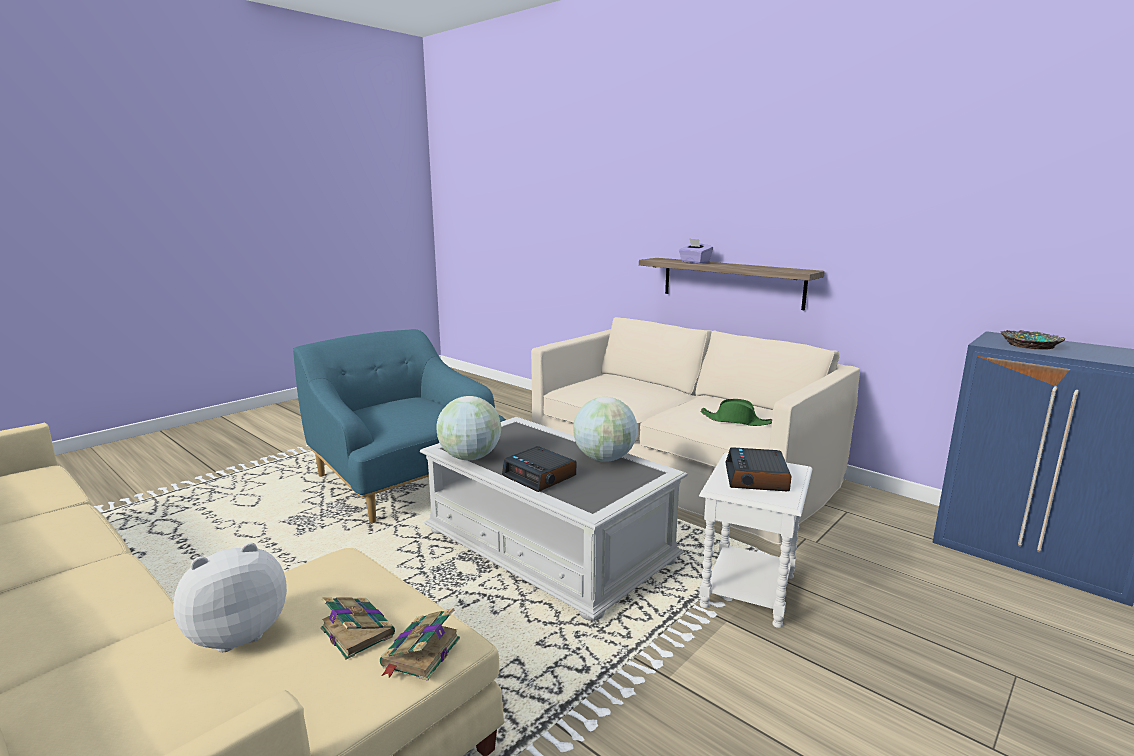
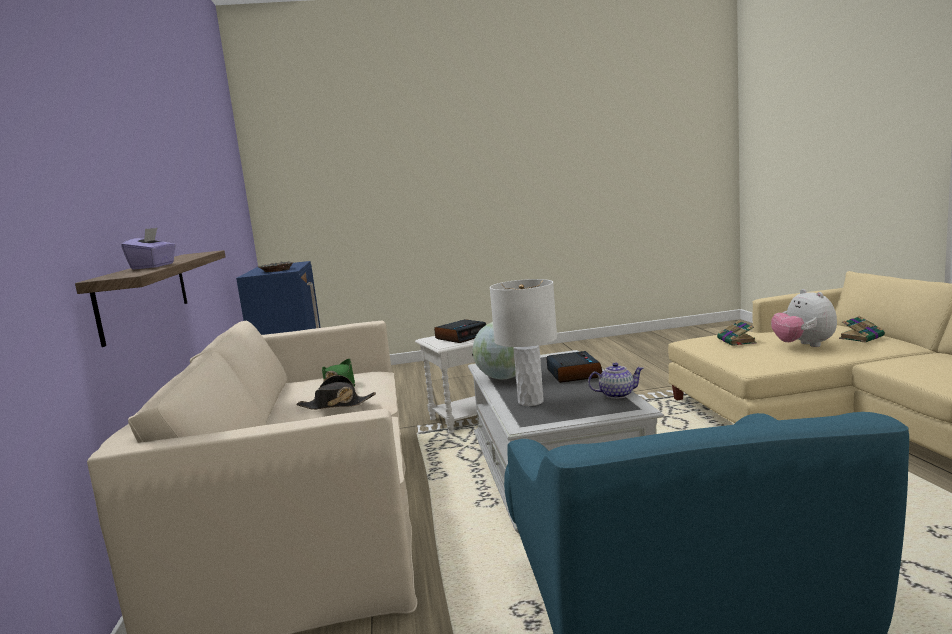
camera: 140 degrees left, 5 degrees down
(237, 634) = (803, 345): plush toy -> plush toy turned 75 degrees clockwise
(420, 654) = (706, 336): book -> book (862, 337)
(470, 457) = (616, 394): globe -> teapot
(537, 439) = (530, 401): none -> white table lamp
(681, 407) = (336, 405): none -> black hat

